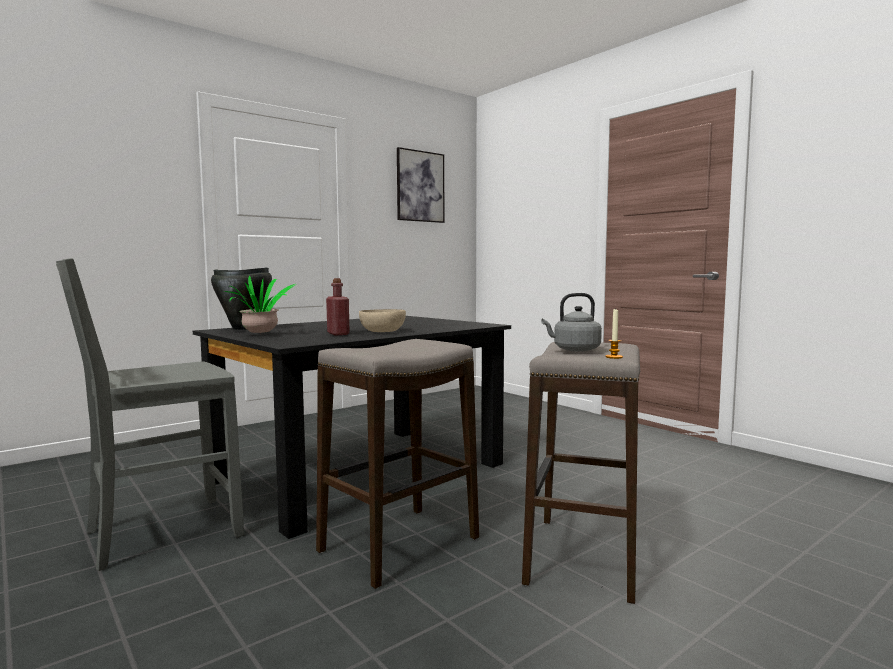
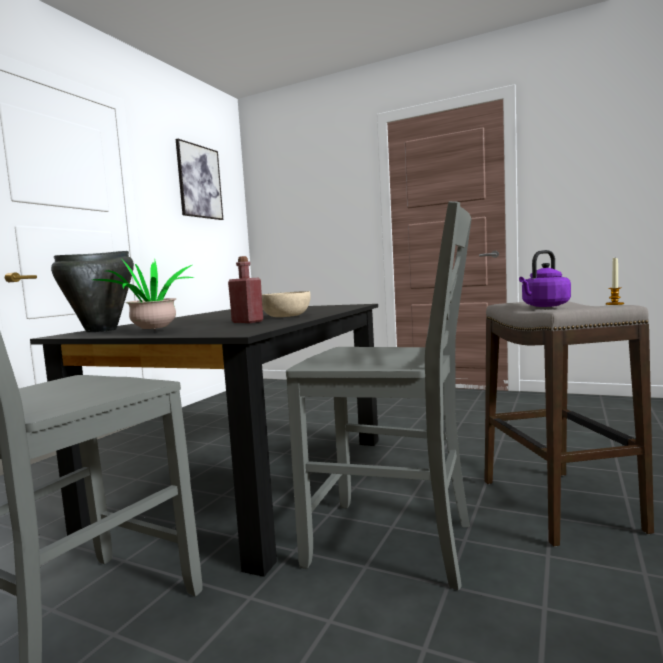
camera: 25 degrees left, 0 degrees up
(400, 545) = (394, 544): stool -> grey chair
(574, 350) = (544, 306): grey kettle -> purple kettle

